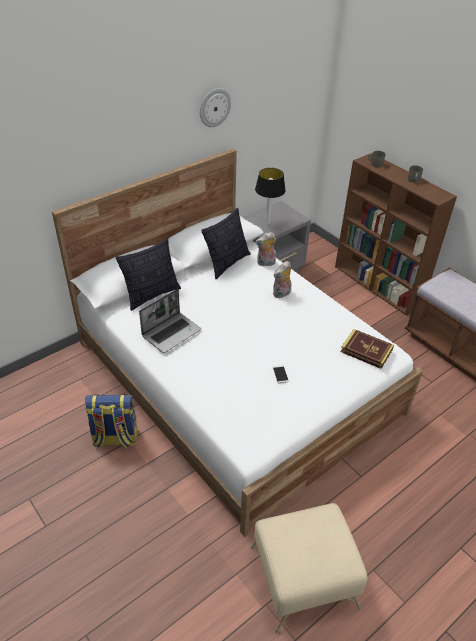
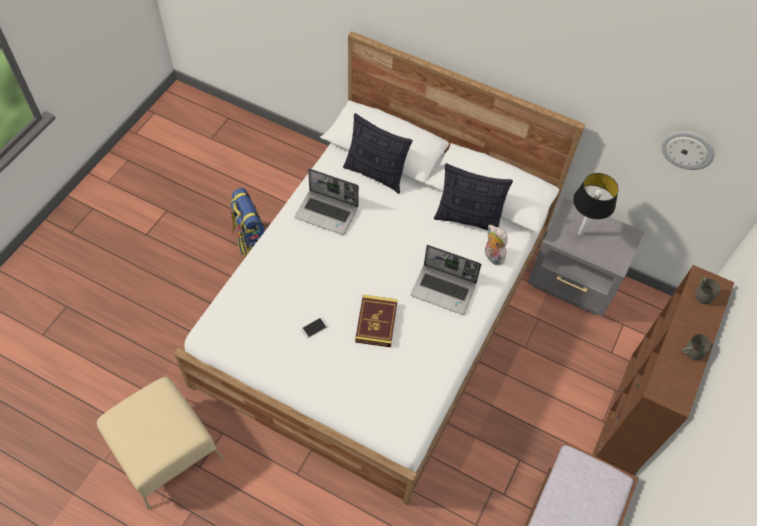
camera: 65 degrees right, 15 degrees up
(214, 107) = (576, 65): wall clock -> wall clock (688, 149)
(282, 294) = (444, 290): plush toy -> laptop
(366, 351) = (392, 402): book -> book (376, 322)

